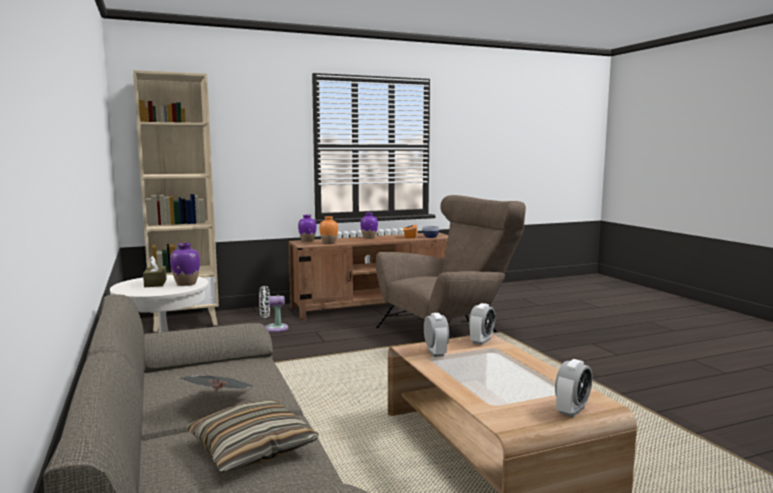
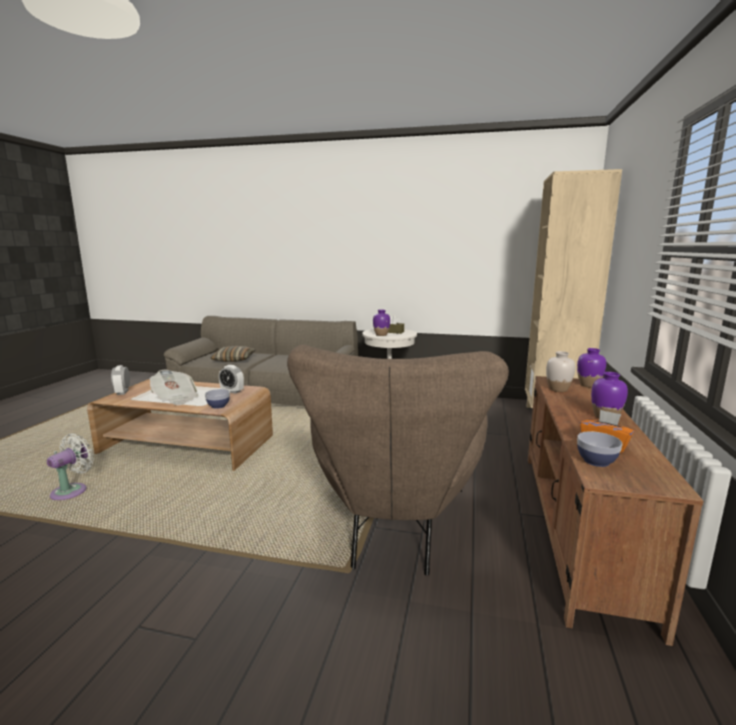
camera: 125 degrees right, 5 degrees up
(220, 402) = (277, 360): newspaper -> newspaper (175, 398)
(273, 328) = (501, 442): white fan -> white fan (72, 490)
(329, 243) = (558, 389): orange vase -> white vase
(481, 341) = (218, 406): alarm clock -> bowl

